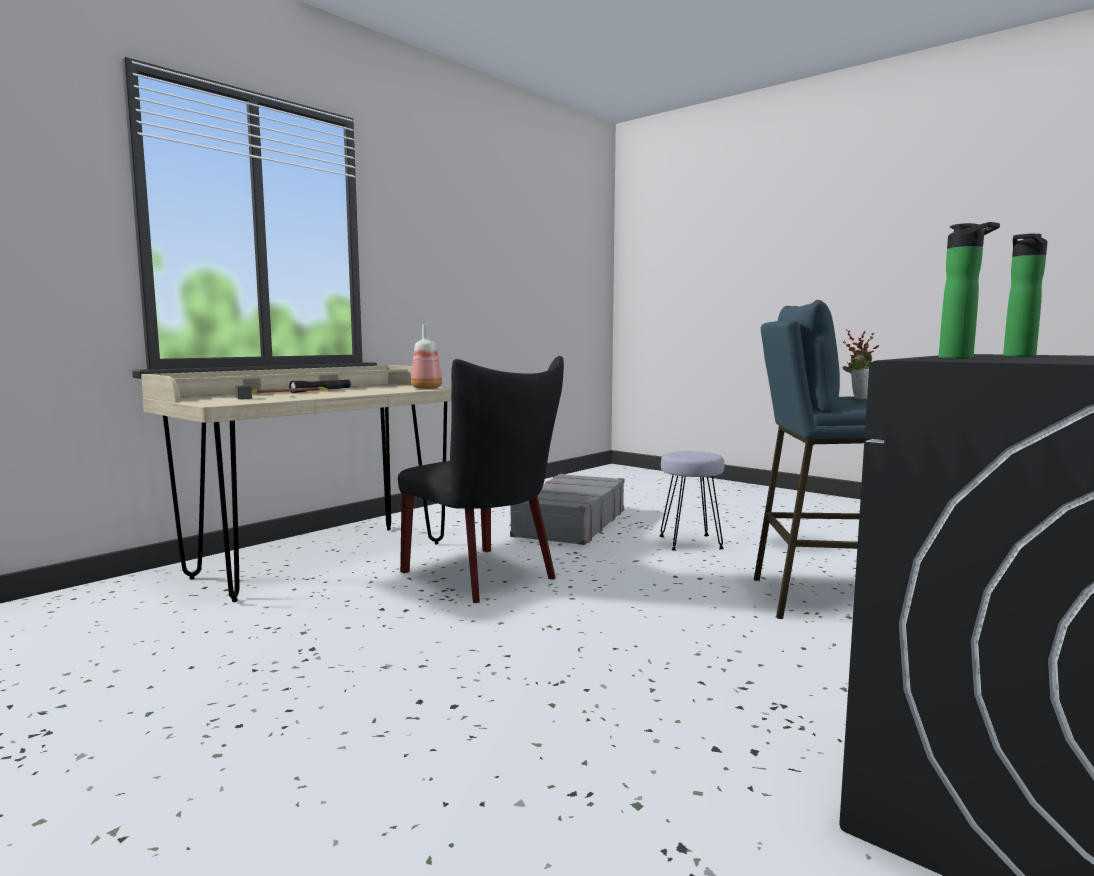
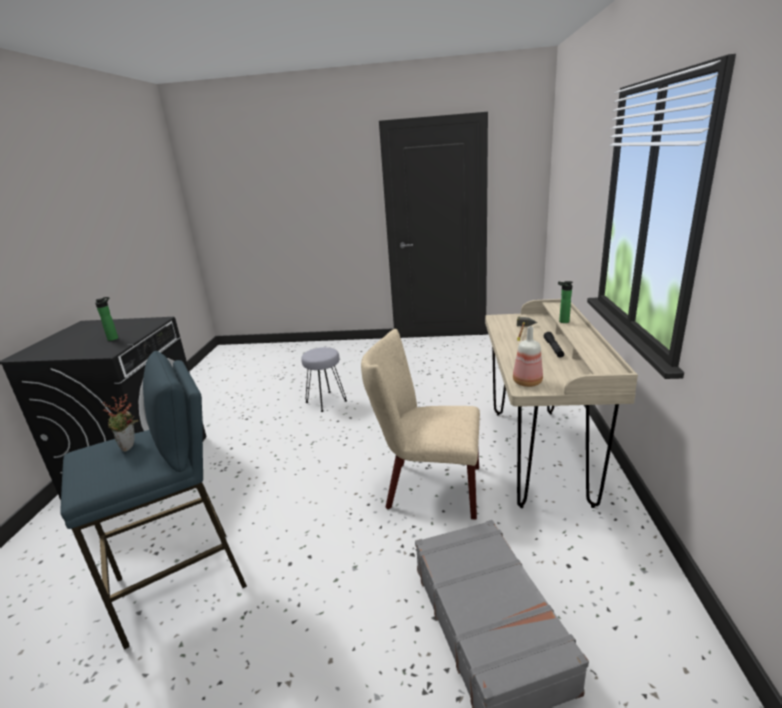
camera: 145 degrees right, 15 degrees up
(486, 576) = (427, 487): black chair -> beige chair
(689, 543) = (330, 645): grey stool -> grey stool (326, 401)
(961, 358) = (145, 324): bottle -> bottle (562, 321)

